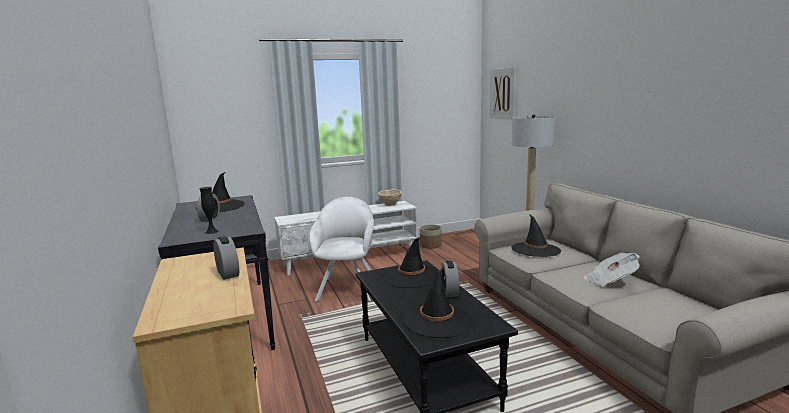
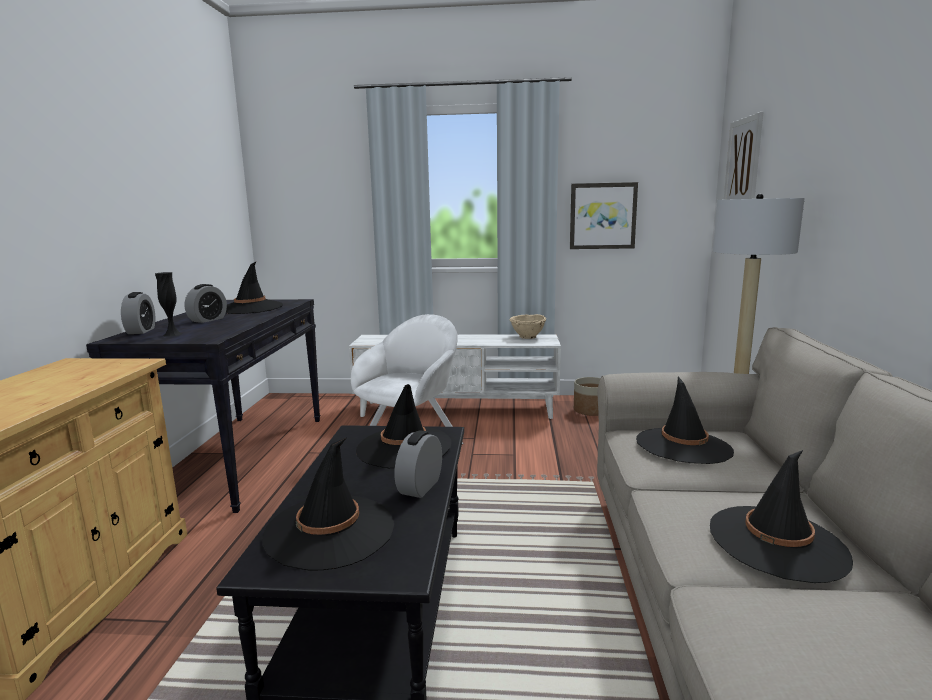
camera: 25 degrees right, 0 degrees up
(228, 273) = (70, 388): alarm clock -> alarm clock (141, 331)
(422, 124) = (602, 216): none -> picture
(610, 281) = (777, 543): newspaper -> black hat

